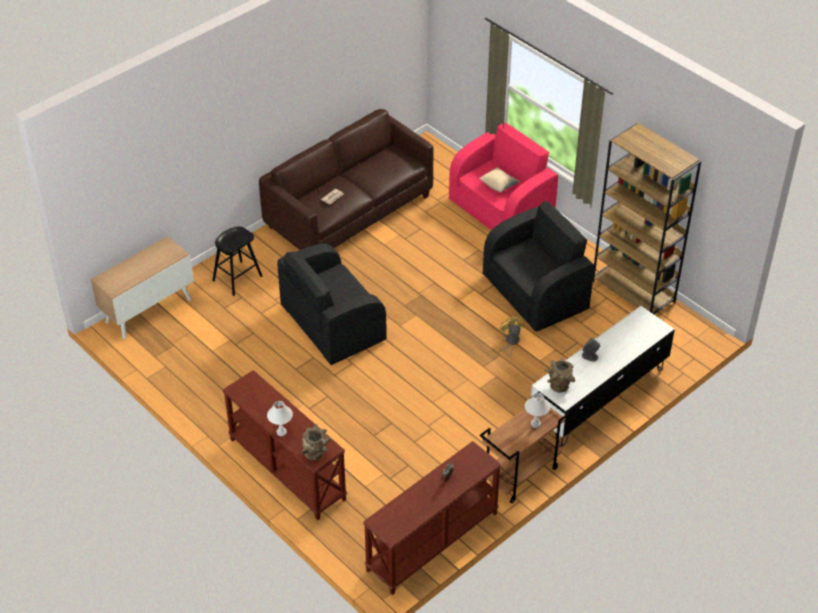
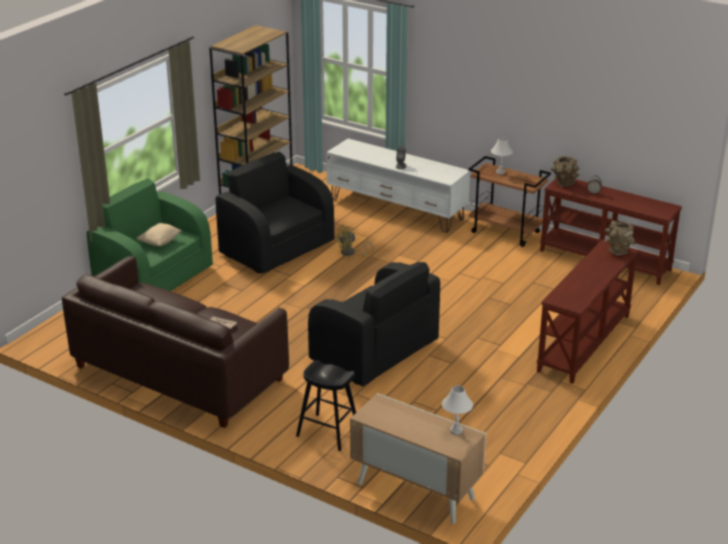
camera: 105 degrees left, 15 degrees down
(281, 432) = (608, 272): white table lamp -> white table lamp (455, 431)
(502, 210) = (154, 278): pink armchair -> green armchair
(558, 385) = (443, 175): brown vase -> brown vase (564, 184)

